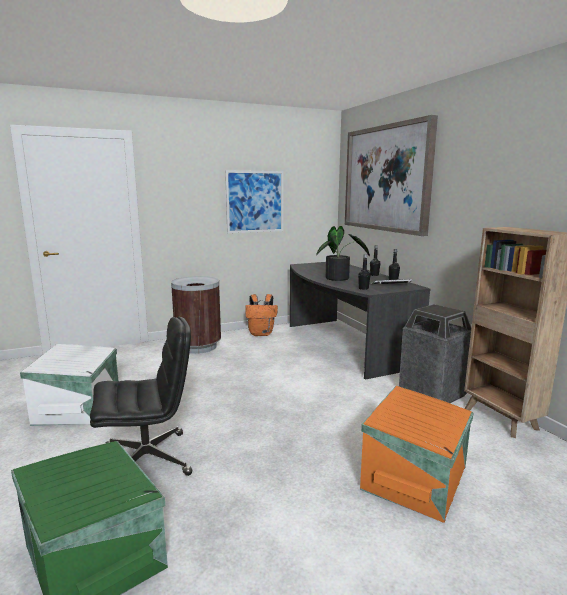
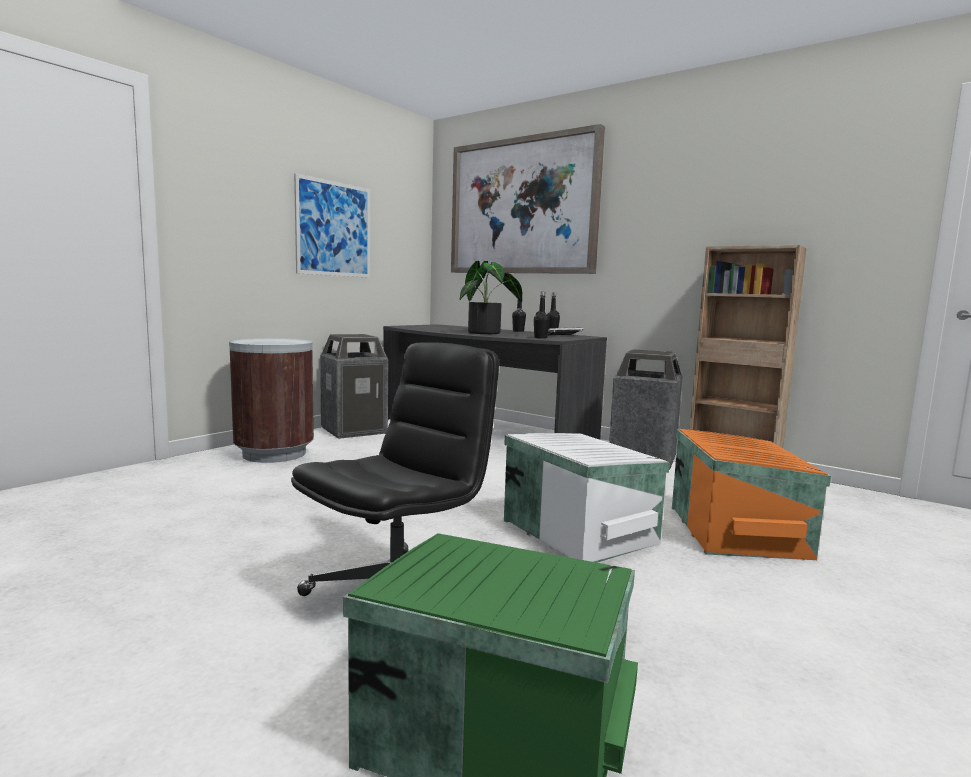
camera: 30 degrees left, 5 degrees down
(80, 406) = (155, 555): white storage box -> white storage box (579, 530)
(261, 334) = (354, 430): orange backpack -> trash can

